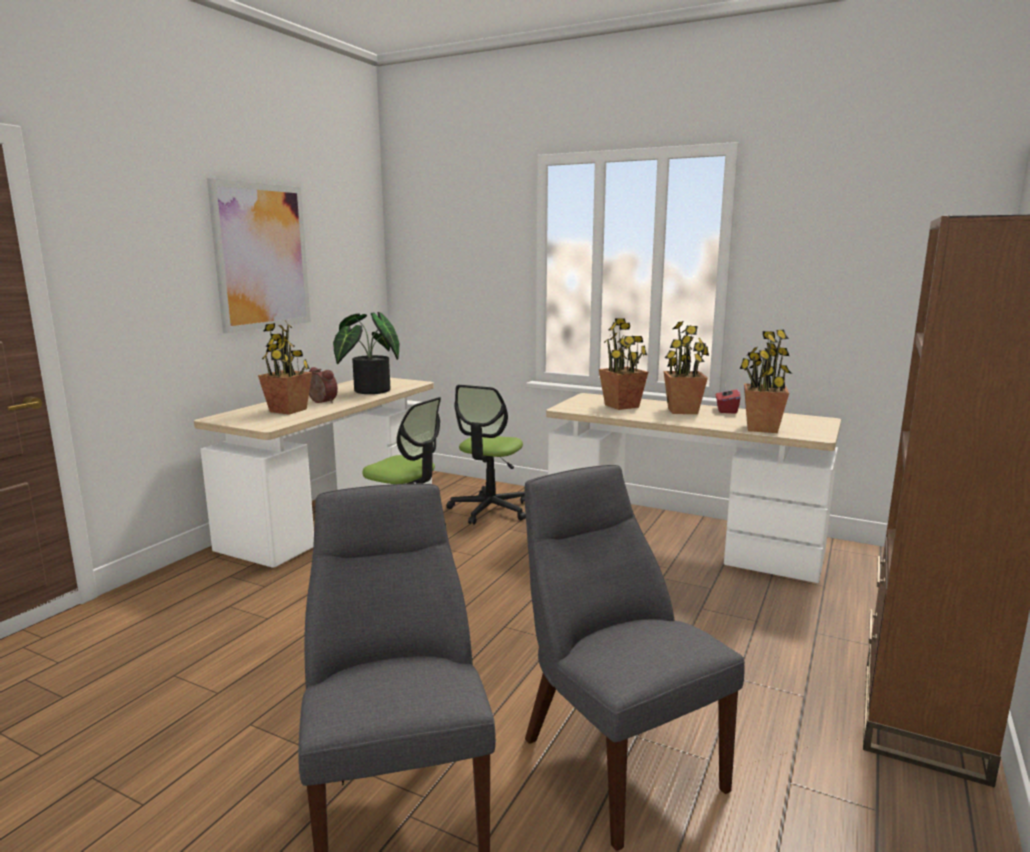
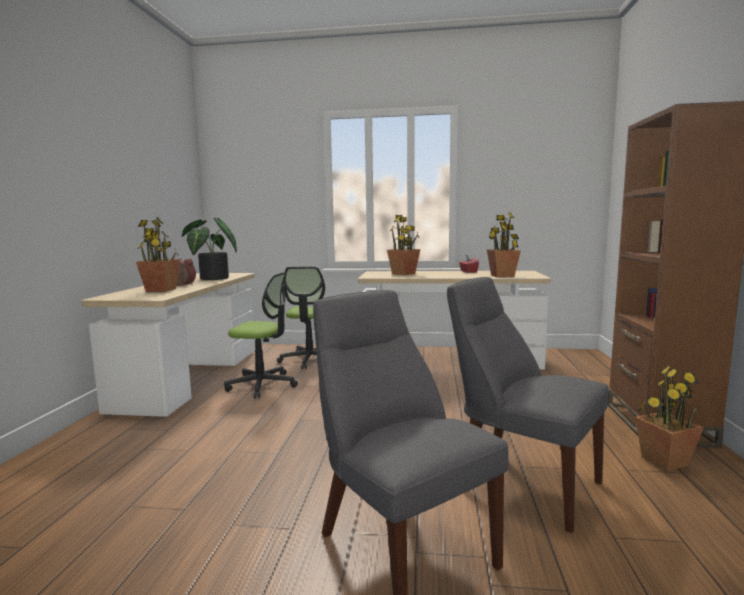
camera: 20 degrees left, 5 degrees down
(262, 257) = (124, 171): picture -> none
(682, 411) = (444, 273): potted plant -> potted plant (664, 461)

